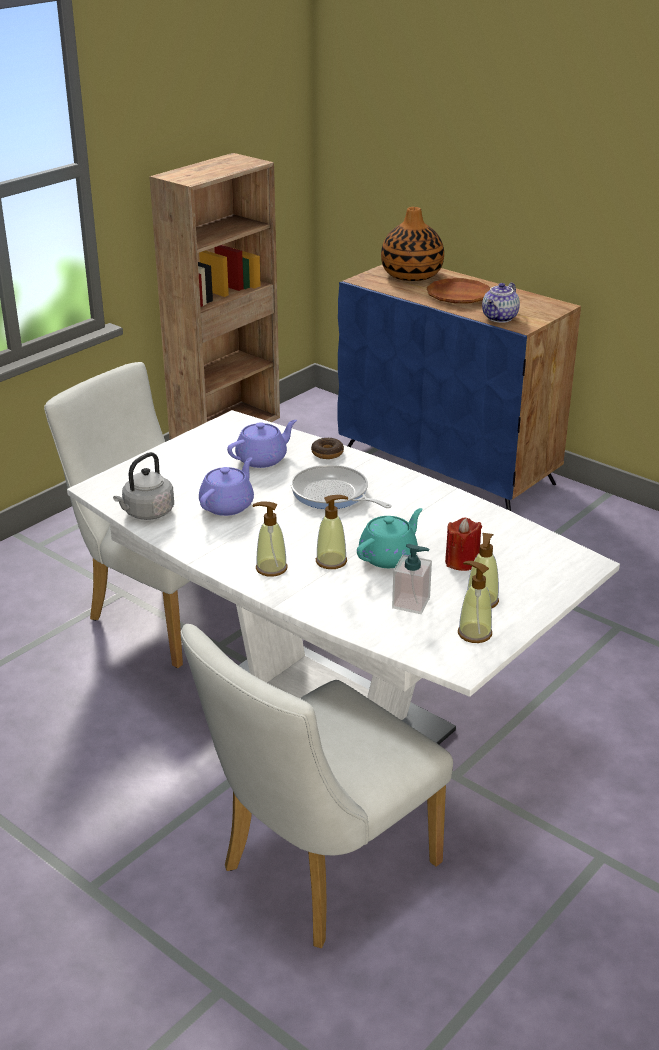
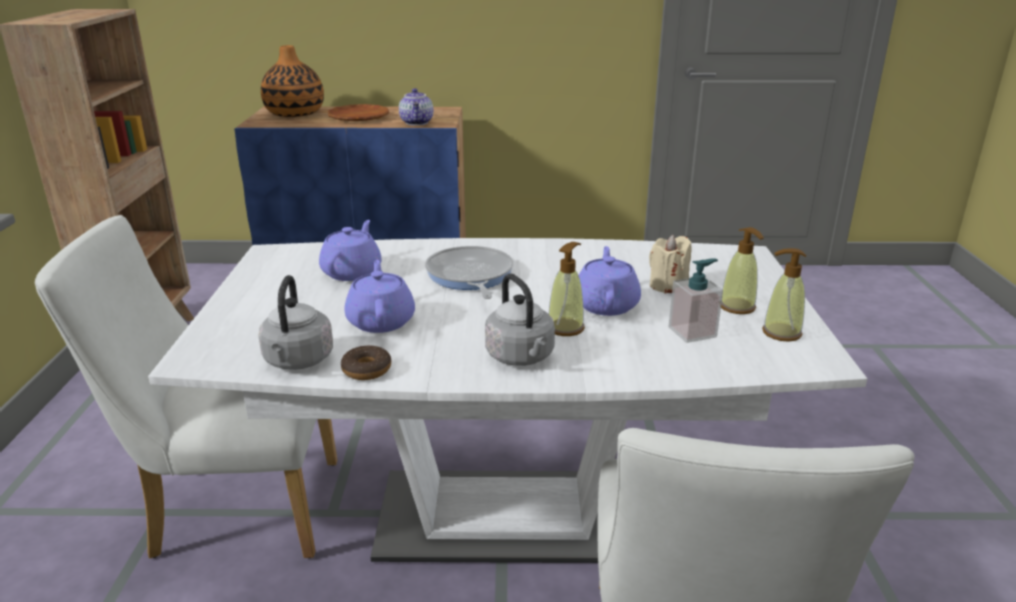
camera: 40 degrees left, 5 degrees down
(271, 568) = (521, 357): soap dispenser -> grey kettle
(327, 453) = (408, 248): donut -> donut (366, 370)
(333, 494) = (470, 276): frying pan -> frying pan turned 75 degrees clockwise
(389, 556) = (606, 304): turquoise teapot -> purple teapot
(462, 562) = (668, 286): red candle -> beige candle

